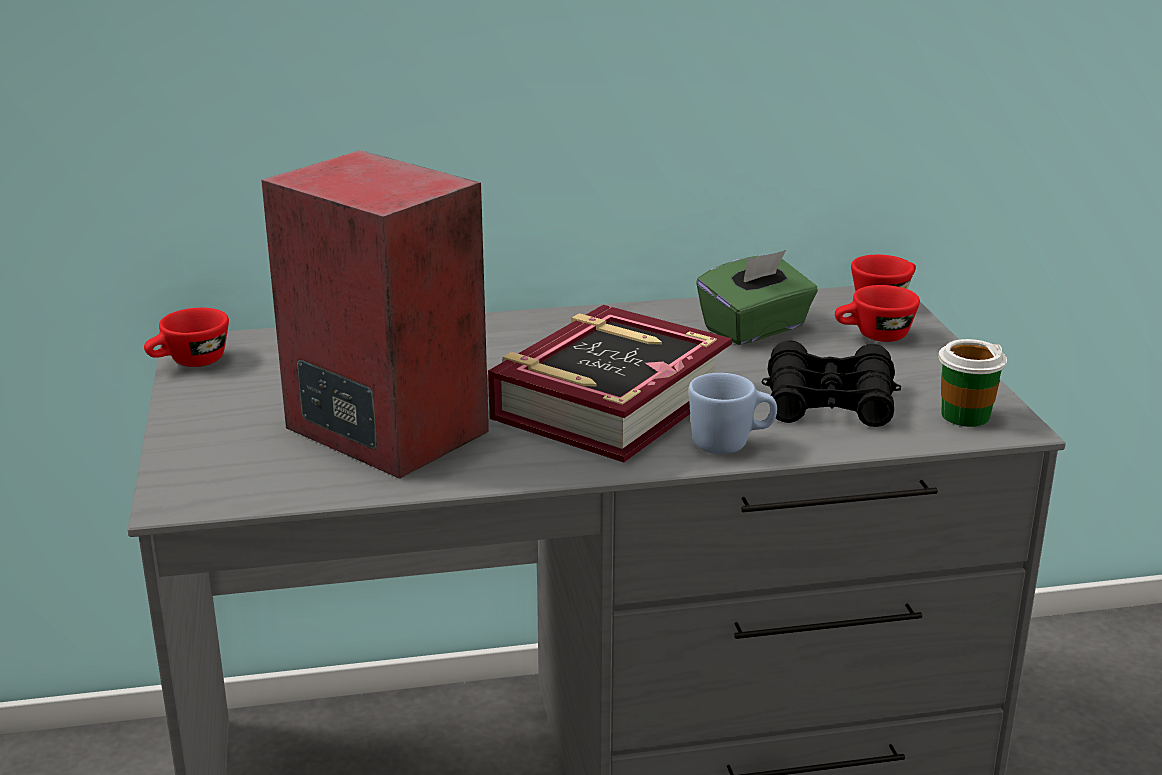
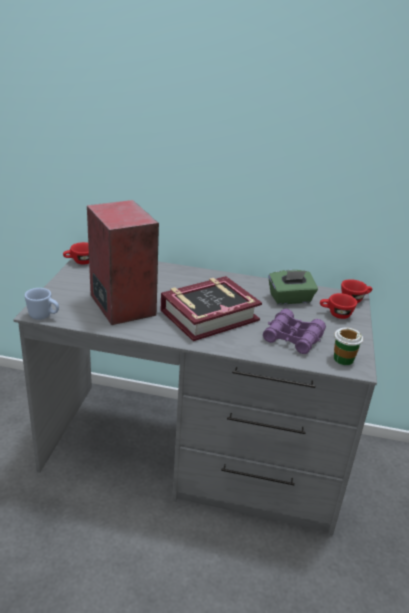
camera: 20 degrees right, 5 degrees up
(730, 445) = (239, 345): blue mug -> blue mug (44, 316)
(829, 402) = (293, 338): black binoculars -> purple binoculars

